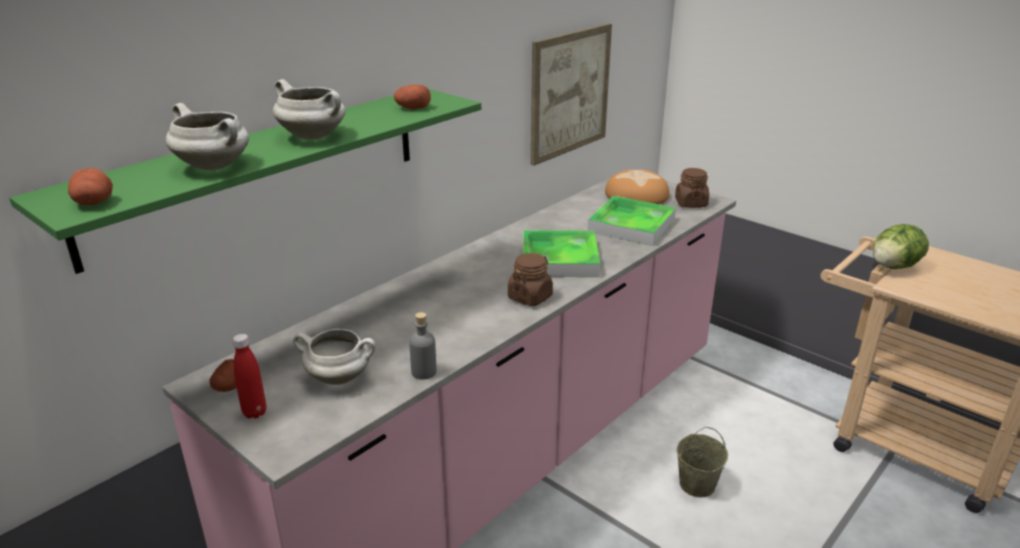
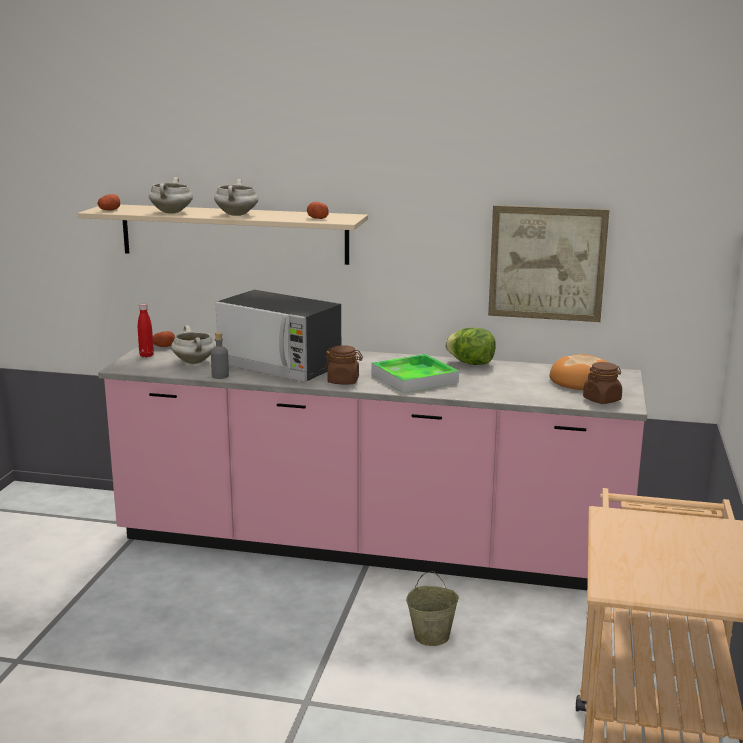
camera: 60 degrees right, 10 degrees down
(261, 170) = (233, 234): green shelf -> beige shelf
(434, 321) = (280, 366): none -> microwave
(631, 225) = (514, 388): tray -> none
(893, 266) = (650, 509): lettuce -> lettuce (471, 363)

